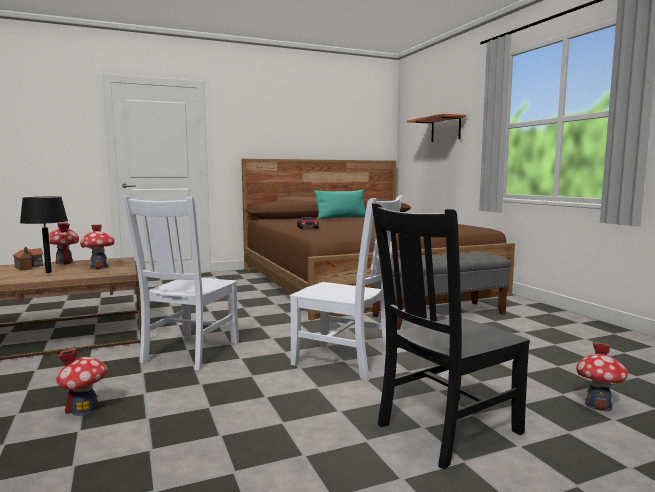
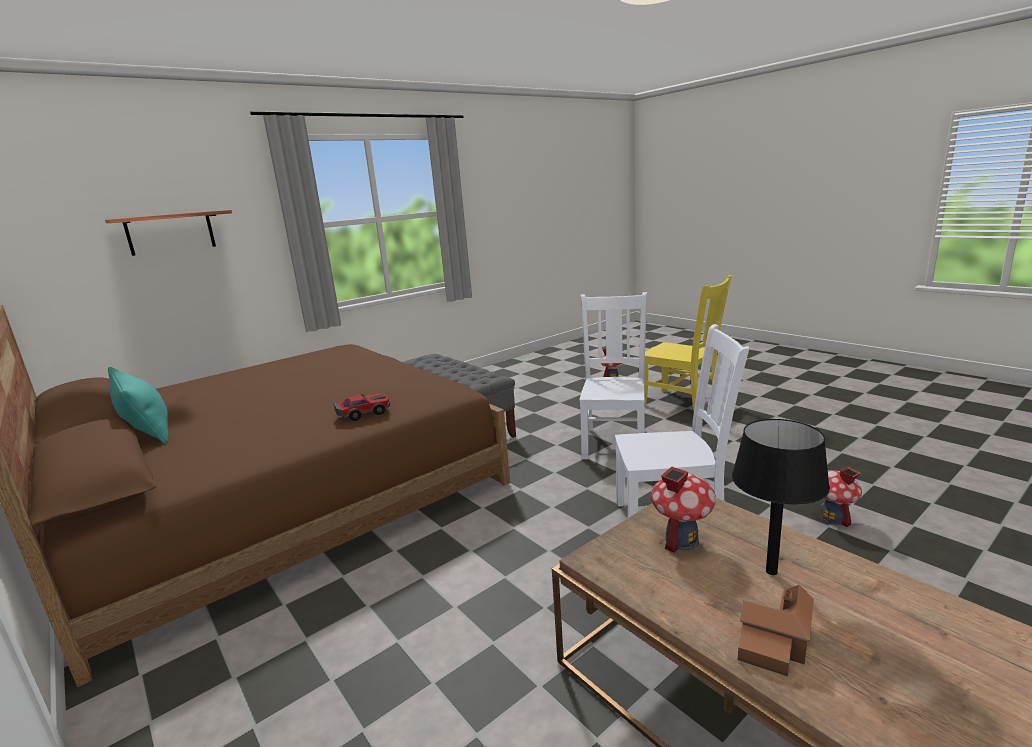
camera: 105 degrees left, 10 degrees up
(64, 262) = (690, 619): toy house -> none
(445, 430) = (683, 403): black chair -> yellow chair

